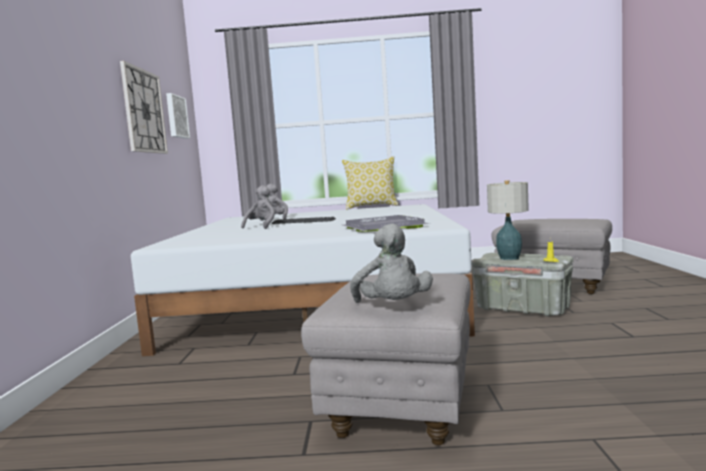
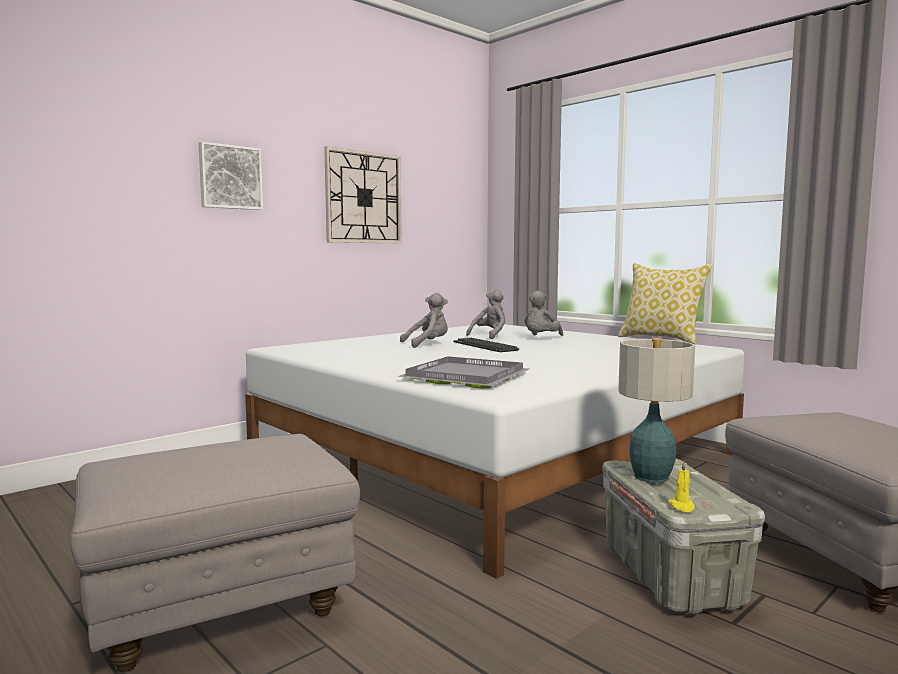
camera: 45 degrees right, 0 degrees up
(176, 117) = (436, 199): picture -> picture (230, 177)
(393, 307) = (107, 481): grey plush toy -> grey plush toy (541, 338)

